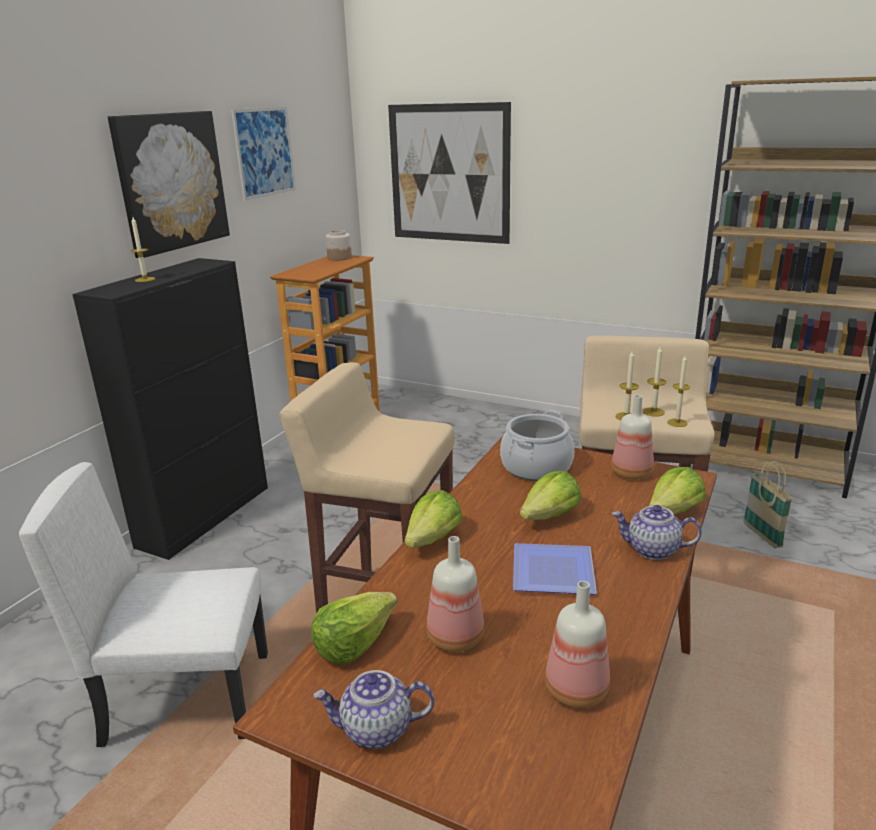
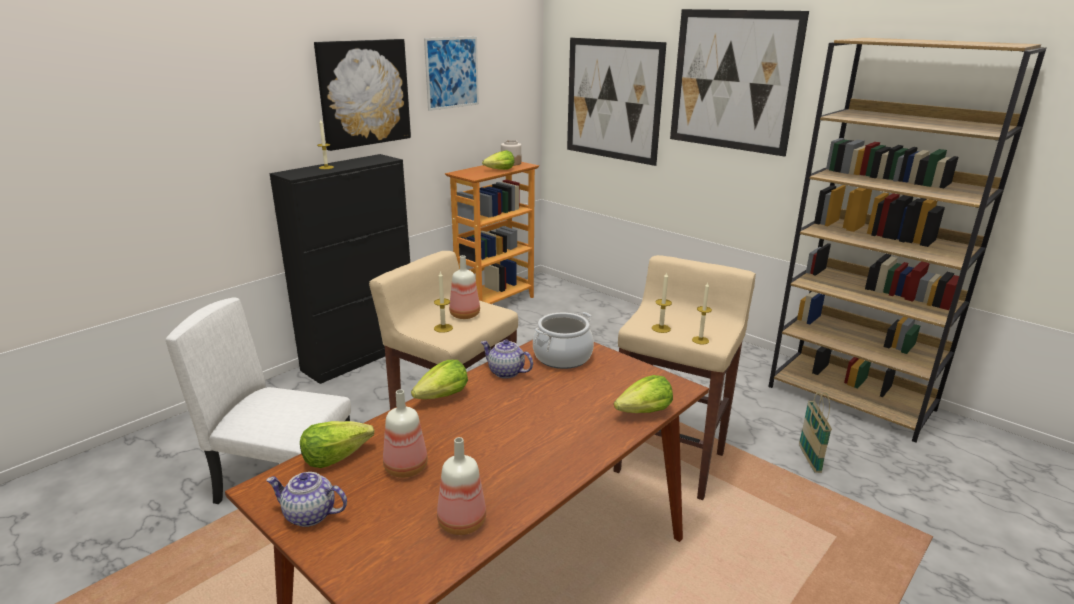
camera: 15 degrees right, 0 degrees up
(550, 516) = (543, 396): lettuce -> lettuce (500, 170)
(550, 574) = (508, 438): plate -> none
(594, 140) = (733, 81): none -> picture
(633, 473) = (636, 375): bottle -> bottle (465, 315)
(652, 550) = (602, 437): teapot -> teapot (505, 372)
(653, 412) = (688, 328): candle -> candle (443, 328)

